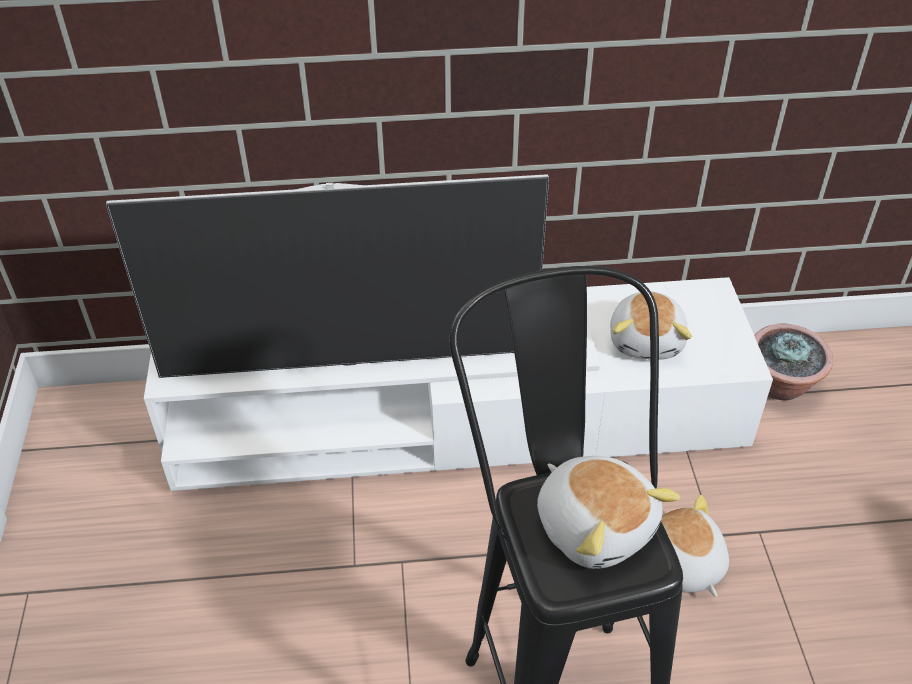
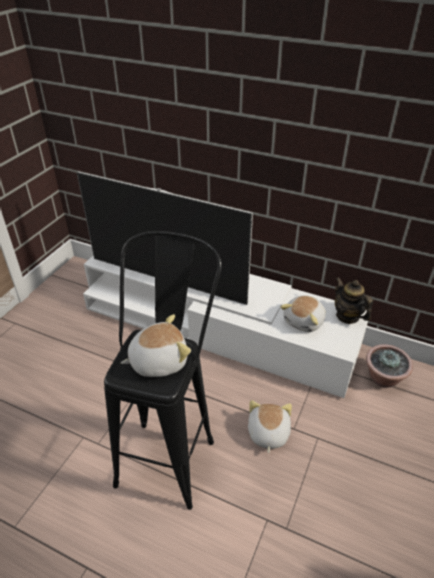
camera: 30 degrees right, 5 degrees down
(595, 526) = (158, 361): plush toy -> plush toy turned 105 degrees counterclockwise
(704, 302) = (347, 316): none -> teapot

